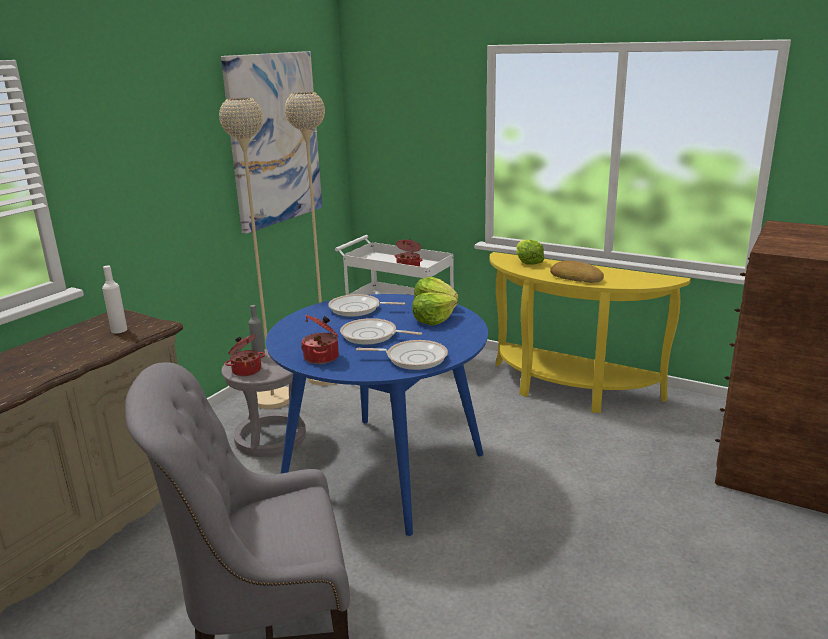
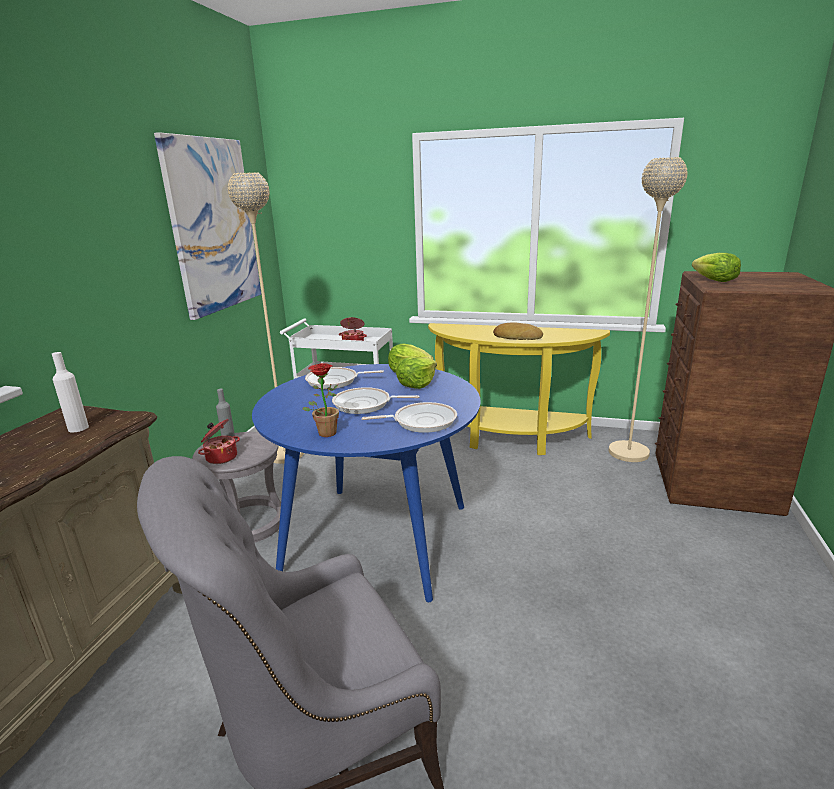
camera: 15 degrees left, 0 degrees up
(273, 398) = (238, 482): beige floor lamp -> beige floor lamp (628, 452)
(322, 357) = (325, 431): cooking pot -> potted plant
(528, 262) = (466, 328): lettuce -> lettuce (714, 280)

